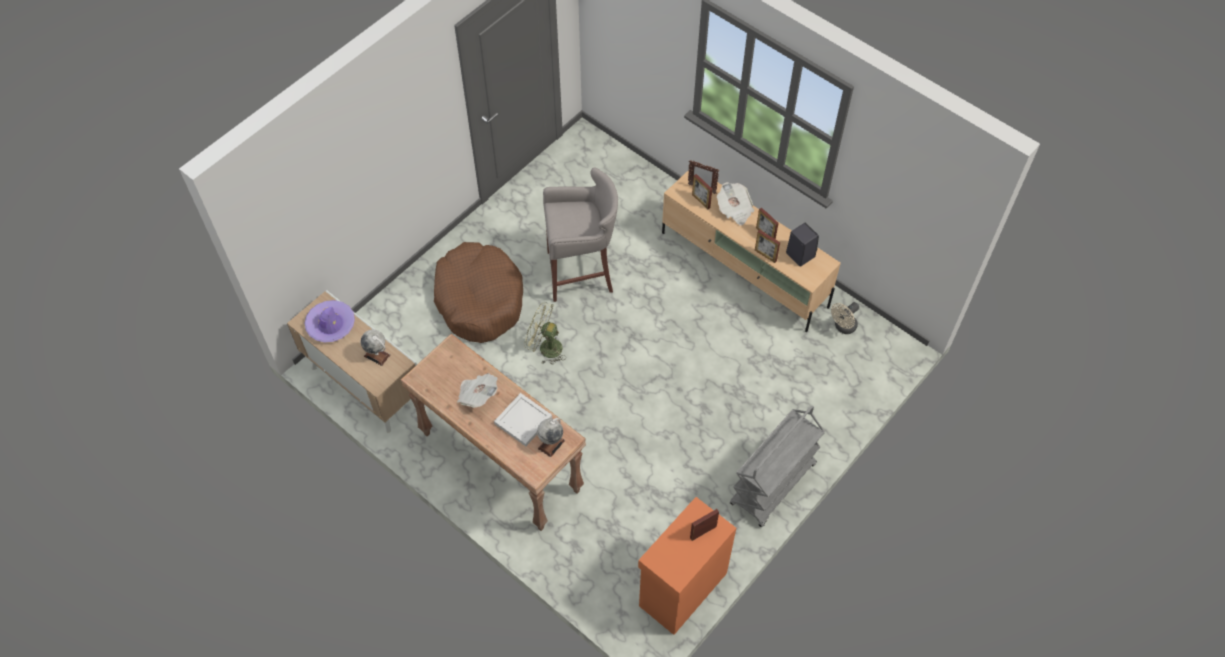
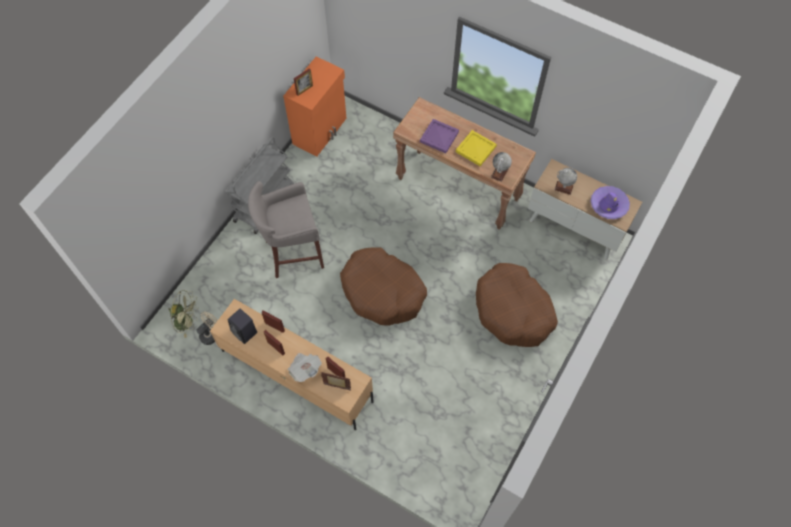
camera: 170 degrees right, 5 degrees up
(478, 395) = (476, 149): newspaper -> yellow tray
(524, 420) = (438, 137): white tray -> purple tray
(545, 348) = (448, 278): green fan -> green fan (187, 321)
(551, 444) = (415, 125): globe -> globe (499, 173)
(582, 273) = (435, 349): grey stool -> grey stool (292, 253)
(630, 344) = (382, 291): none -> brown dog bed

